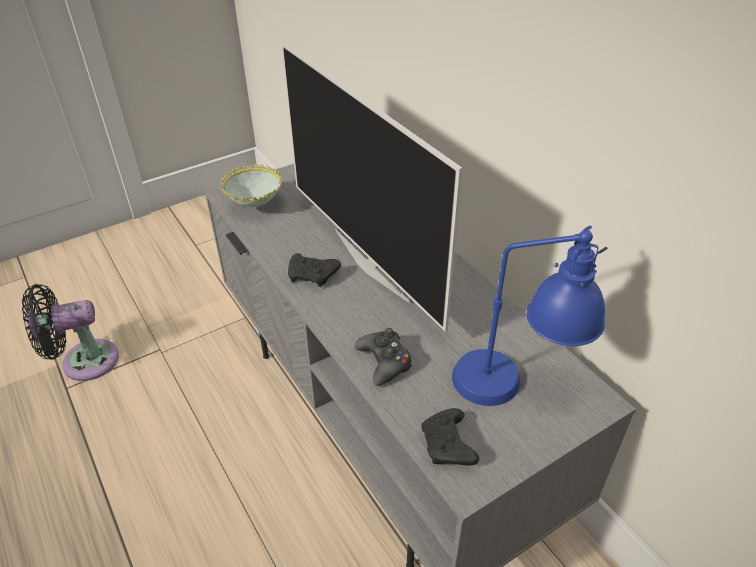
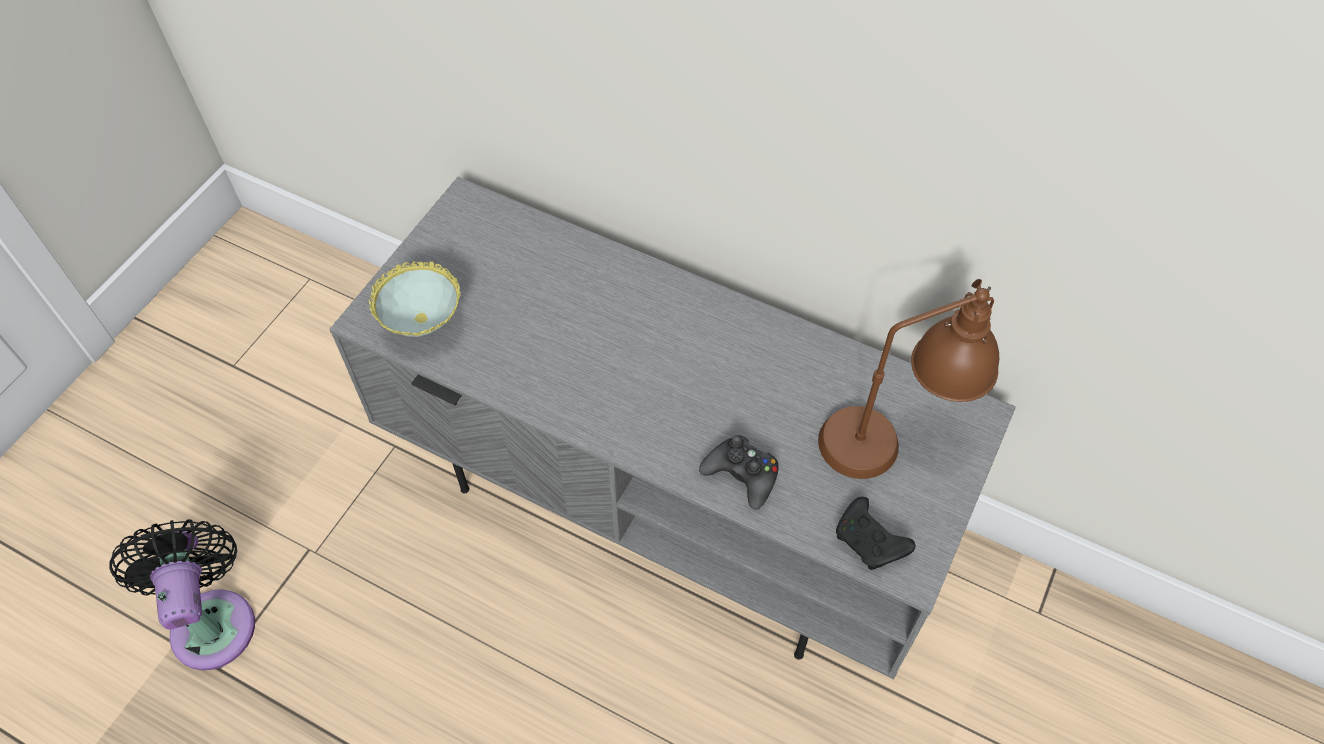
camera: 30 degrees left, 15 degrees up
(84, 362) = (212, 620): black fan -> black fan turned 120 degrees clockwise
(313, 276) = (579, 397): black game controller -> none
(373, 264) = (637, 346): television -> none
(516, 386) = (892, 437): blue table lamp -> brown table lamp

